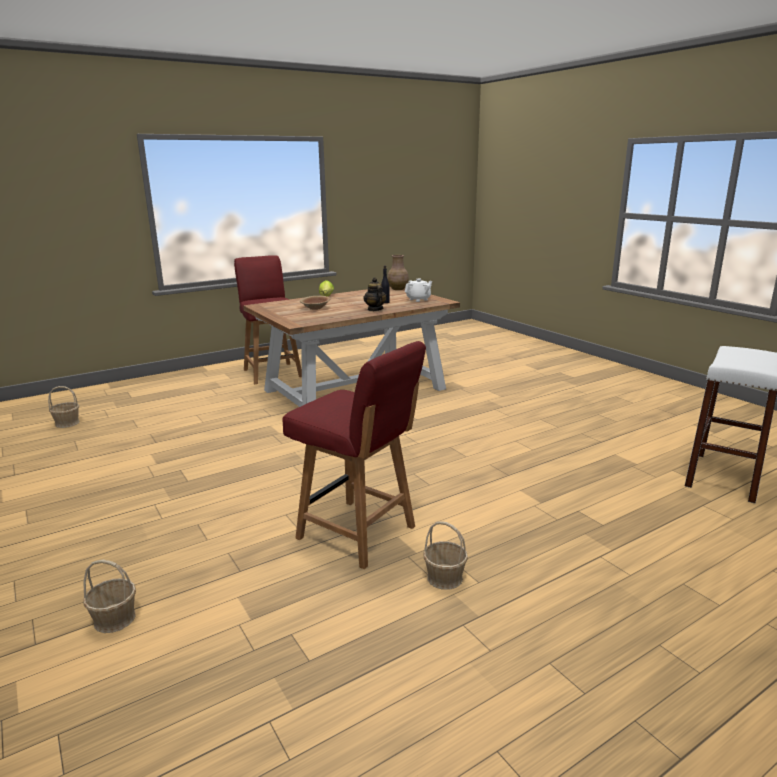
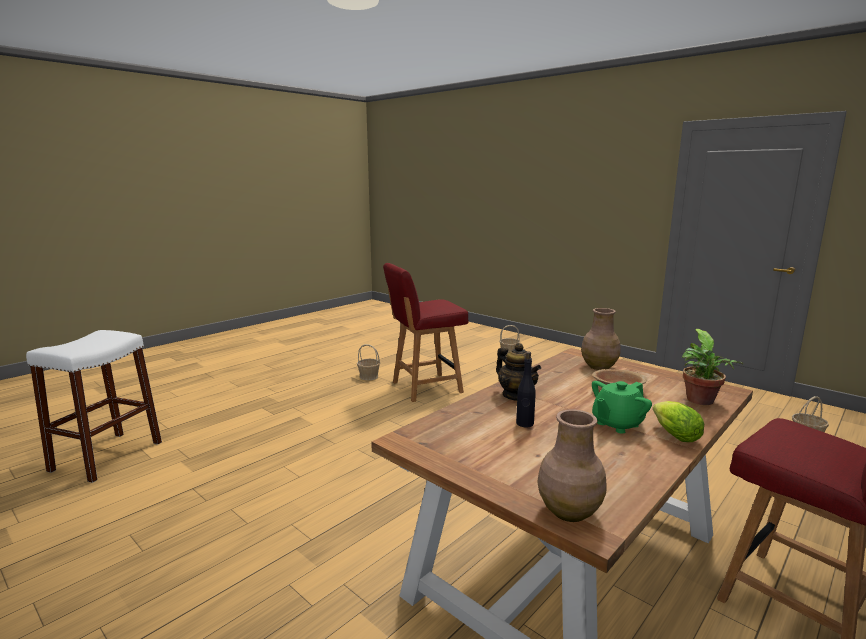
camera: 165 degrees right, 5 degrees down
(284, 303) = (701, 402): none -> potted plant
(298, 317) = (599, 367): none -> brown vase
(343, 300) = (617, 424): none -> green teapot
(358, 533) = (425, 387): red chair -> red chair turned 45 degrees counterclockwise
(418, 299) = (464, 443): white teapot -> none

